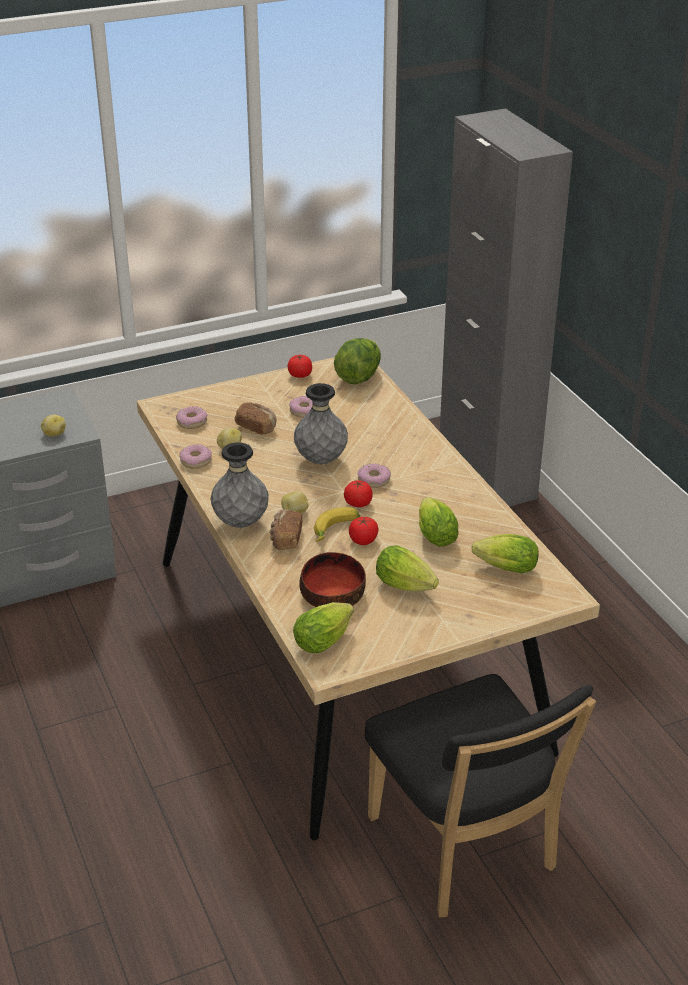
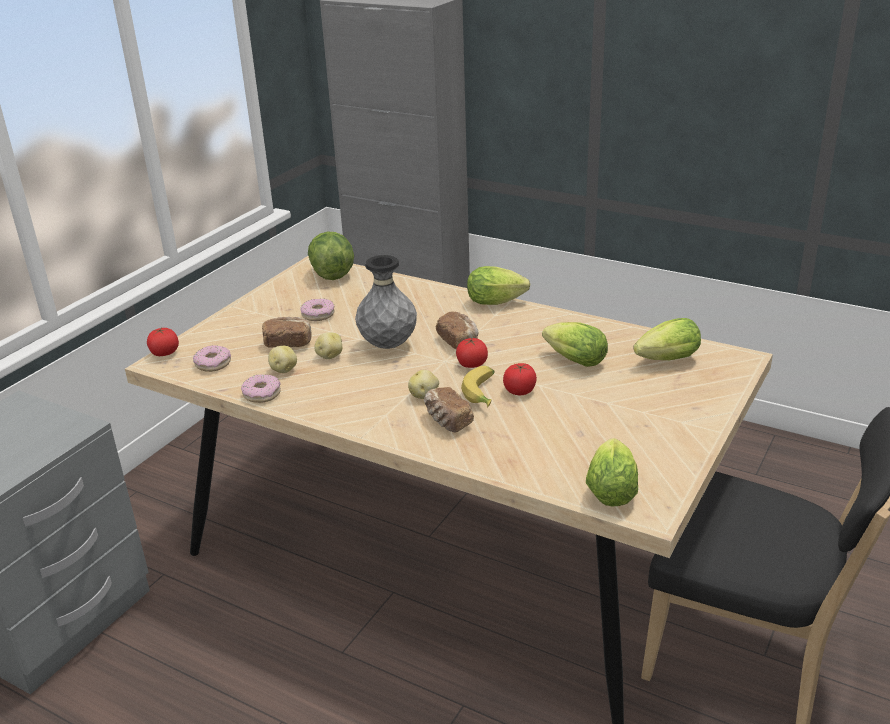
camera: 35 degrees left, 5 degrees down
(54, 434) = (46, 439): potato -> potato (329, 356)
(241, 522) = (383, 426): grey vase -> none
(300, 375) = (275, 290): tomato -> tomato (164, 353)
(332, 594) = (557, 446): bowl -> none
(374, 480) = (458, 341): donut -> bread
(408, 587) = (614, 409): lettuce -> lettuce (499, 302)

